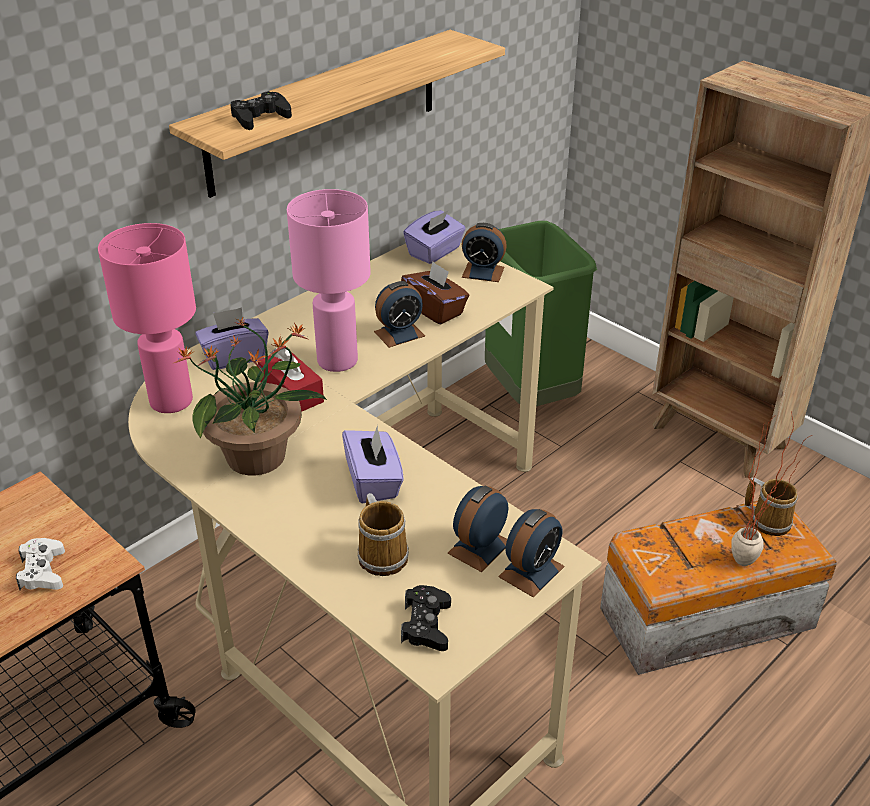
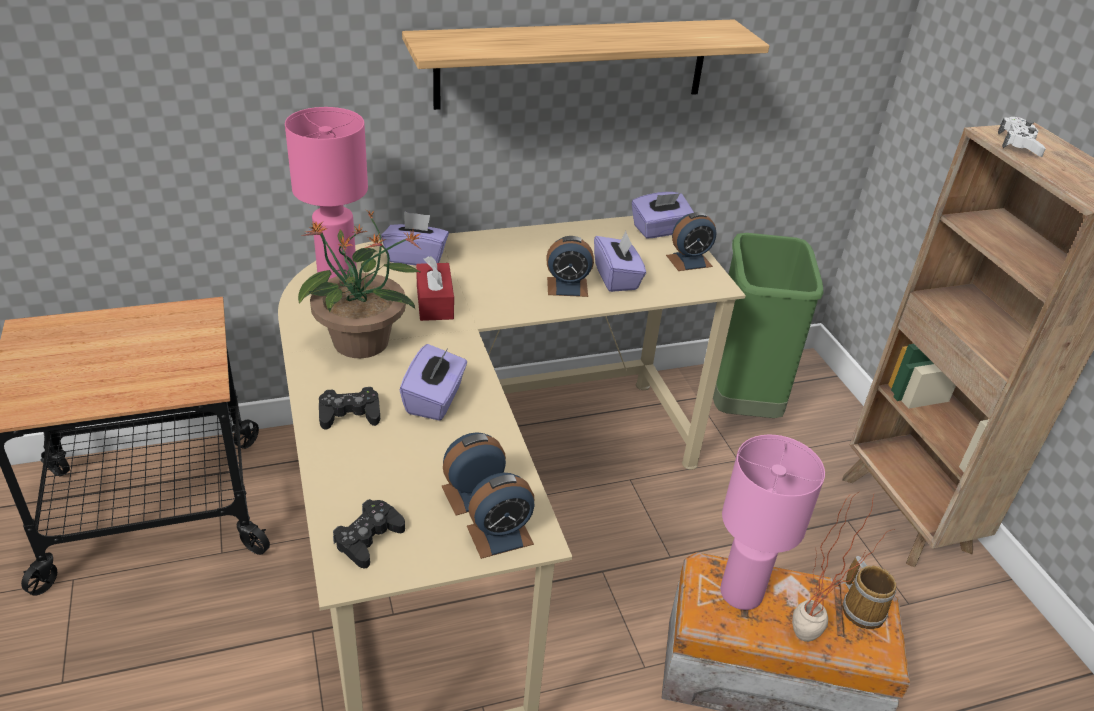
camera: 25 degrees right, 0 degrees up
(42, 571) = (158, 371): white game controller -> white game controller (1019, 144)
(260, 118) = (479, 44): black game controller -> black game controller (350, 414)
(338, 361) = (495, 291): pink table lamp -> pink table lamp (741, 594)
(383, 554) = (387, 463): mug -> none
(435, 310) = (617, 278): brown tissue box -> purple tissue box
(483, 272) = (689, 261): alarm clock -> alarm clock turned 60 degrees counterclockwise

